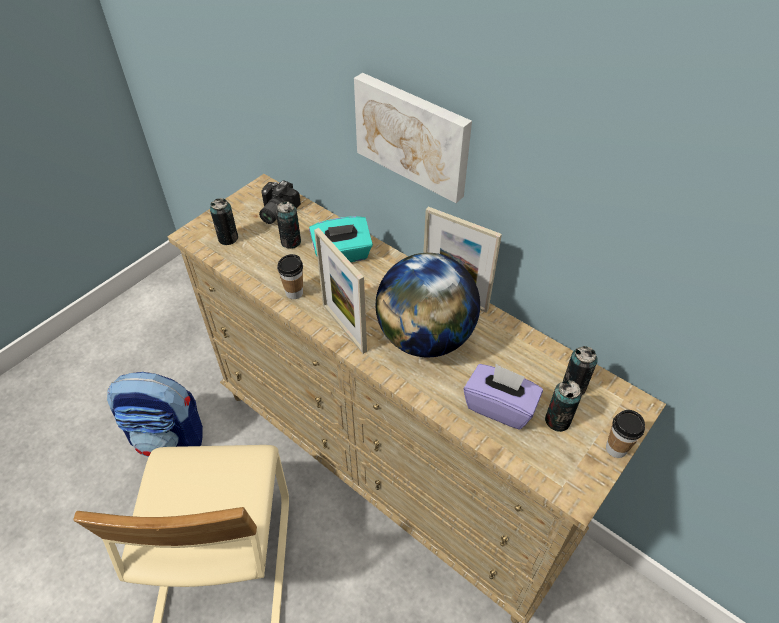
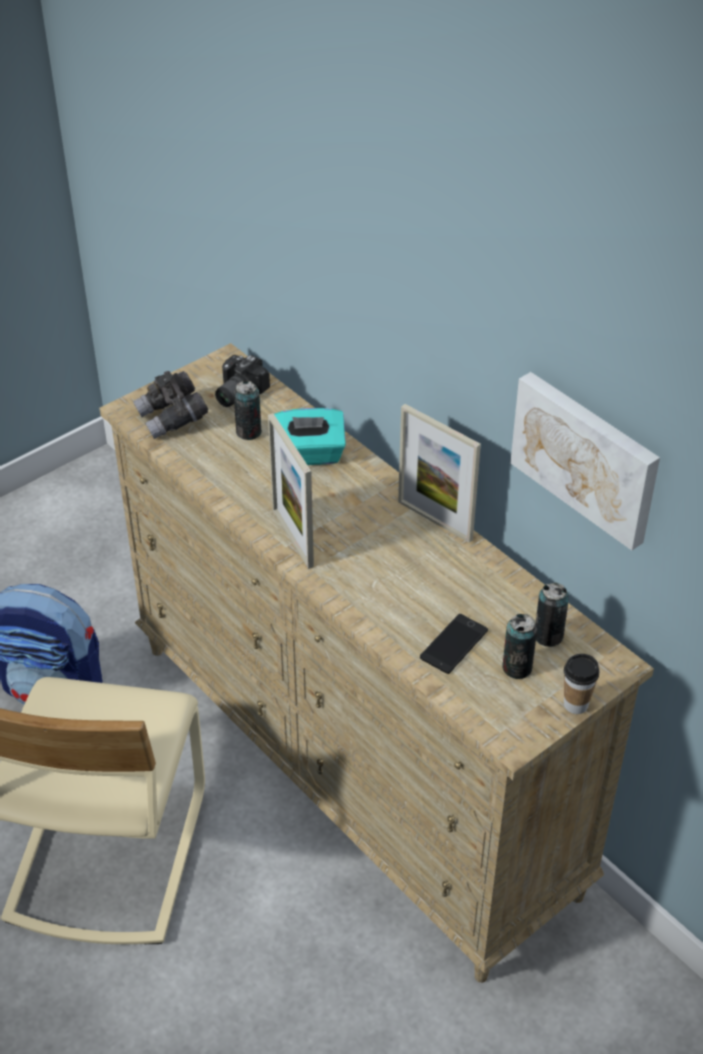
camera: 10 degrees right, 5 degrees down
(228, 238) = (172, 419): can -> grey binoculars
(294, 293) = (241, 492): cup -> none
(413, 135) = (399, 319): picture -> picture (586, 456)
(425, 338) = (386, 561): globe -> none
(499, 406) = (454, 644): purple tissue box -> phone

